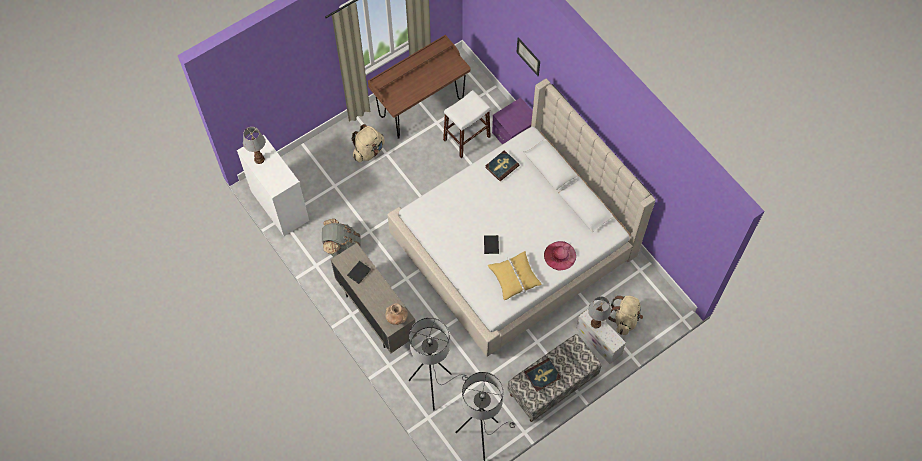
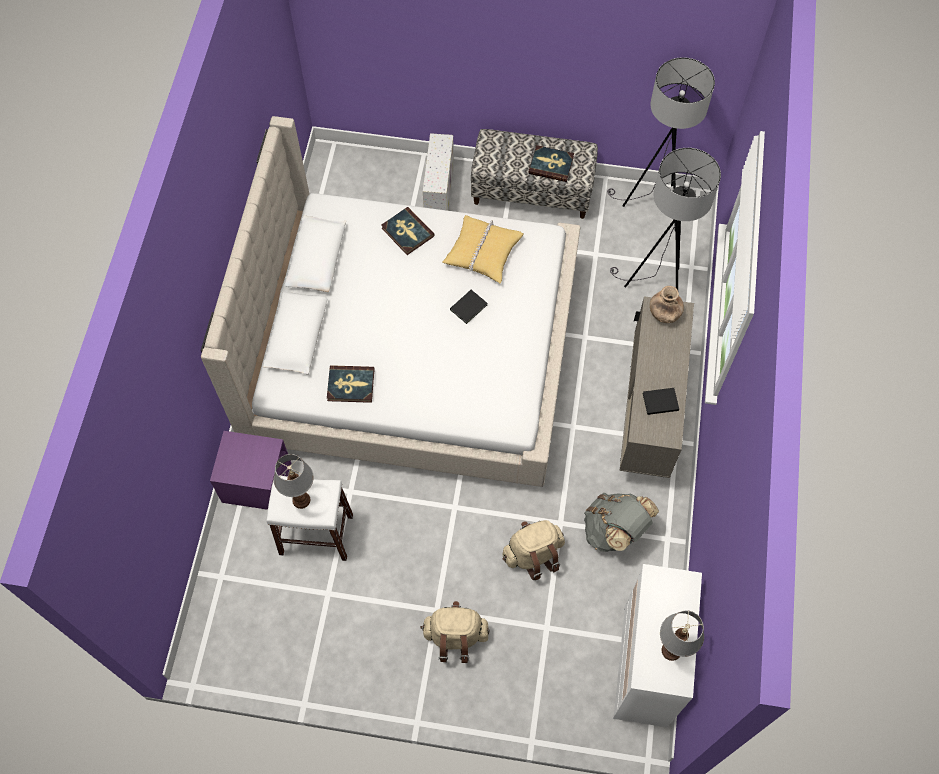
camera: 135 degrees left, 0 degrees up
(421, 108) = (324, 634): brown desk -> none
(528, 56) = (177, 420): picture -> none
(560, 255) = (407, 232): pink hat -> book
(595, 323) = (438, 172): table lamp -> table lamp (302, 500)
(624, 319) = (388, 187): beige backpack -> beige backpack (533, 554)

